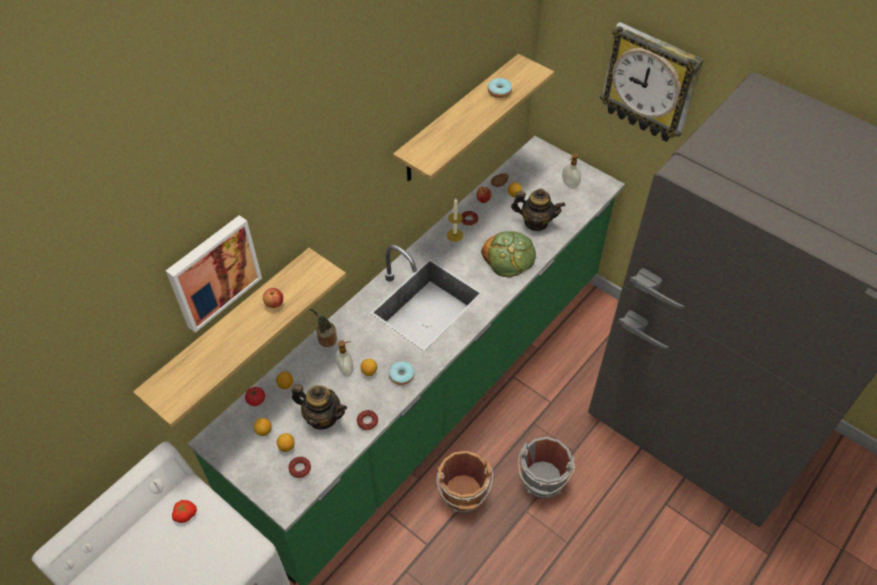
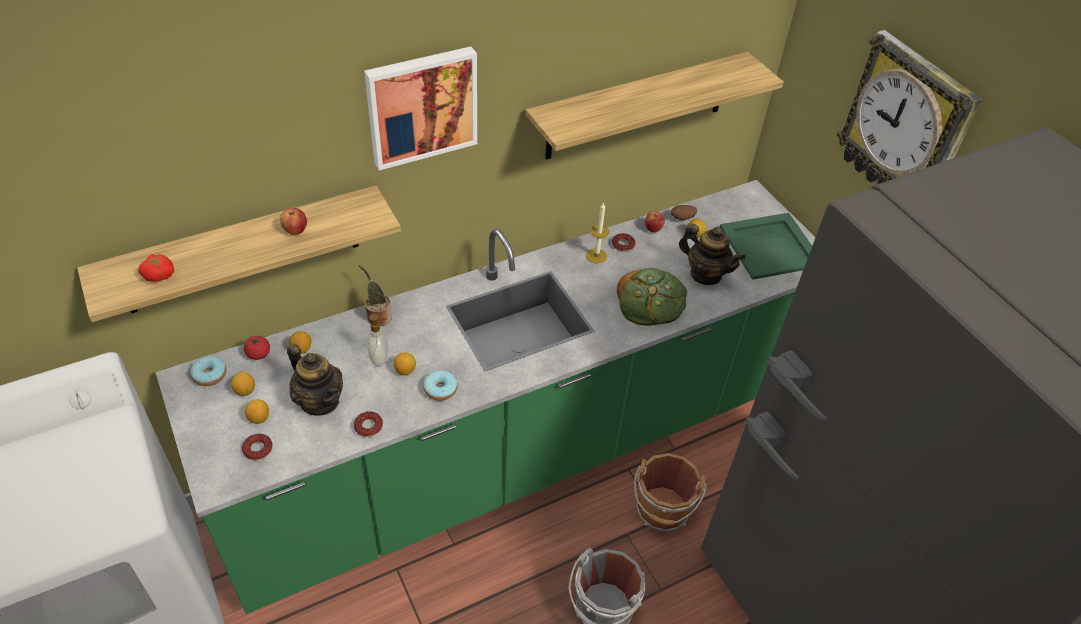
camera: 20 degrees right, 5 degrees down
(185, 513) = (93, 445): tomato -> tomato (159, 274)
(213, 271) = (217, 154): picture -> picture (421, 105)
(463, 496) = (496, 587): brown bucket -> brown bucket (662, 512)
(499, 92) = (699, 83): donut -> donut (210, 375)
(569, 185) = (771, 246): soap dispenser -> green tray

